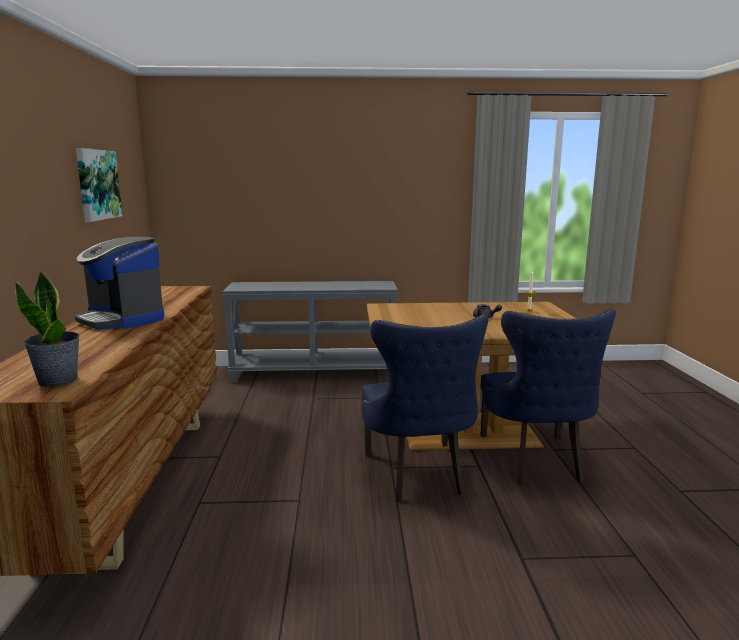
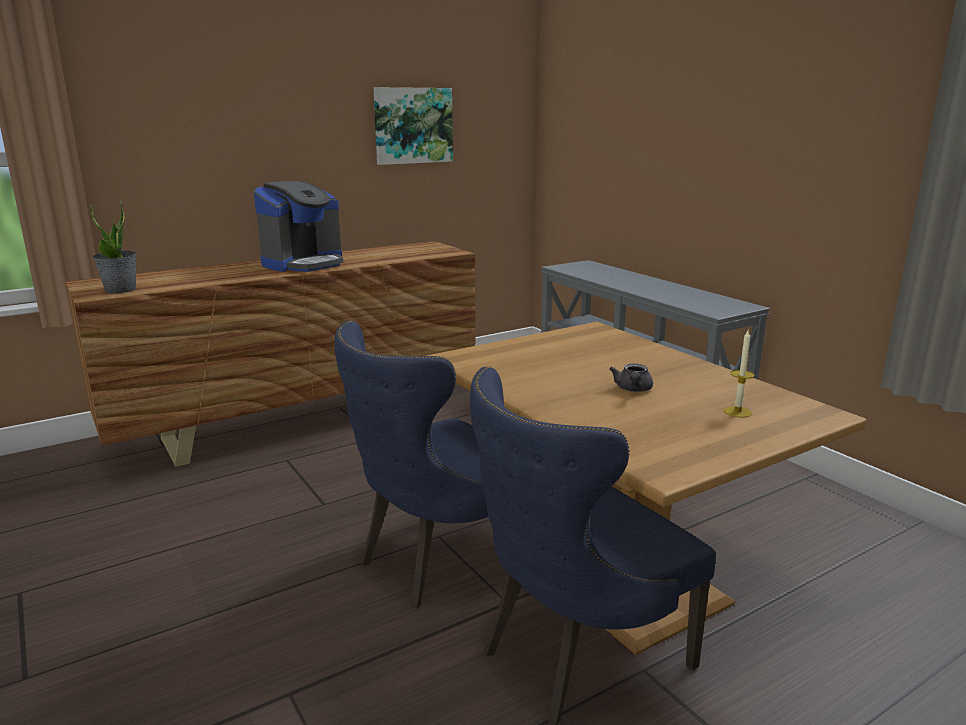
camera: 60 degrees right, 5 degrees up
(122, 319) = (303, 263): coffee machine -> coffee machine turned 150 degrees counterclockwise

